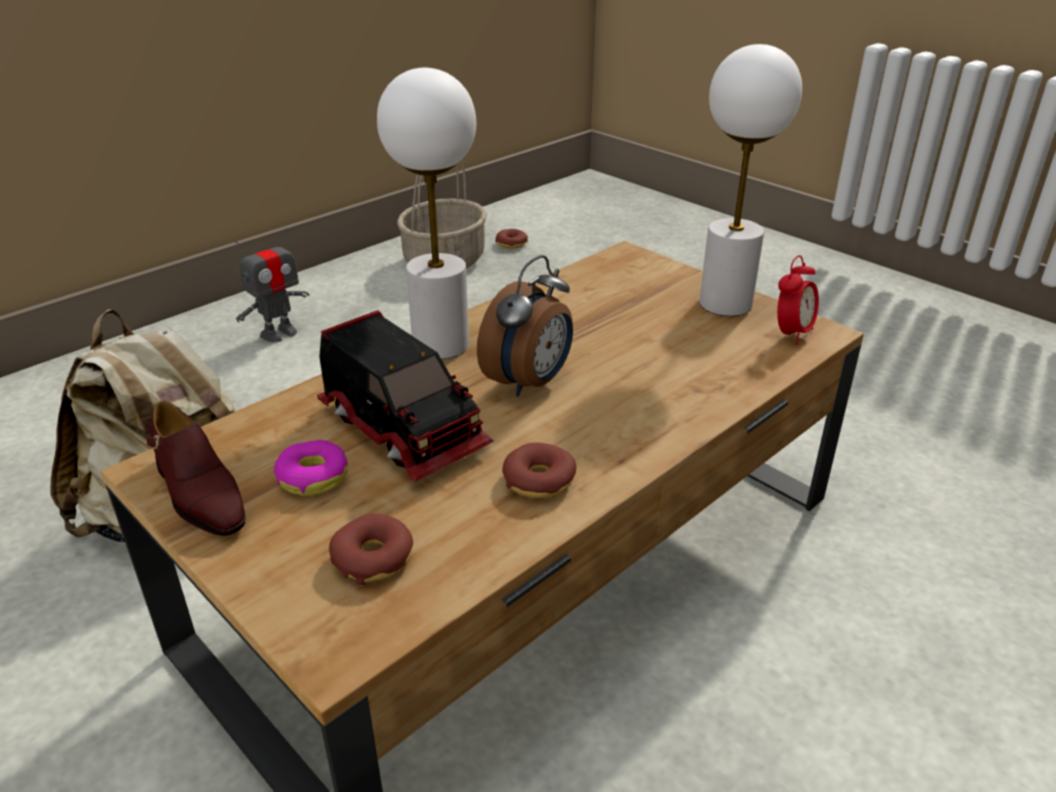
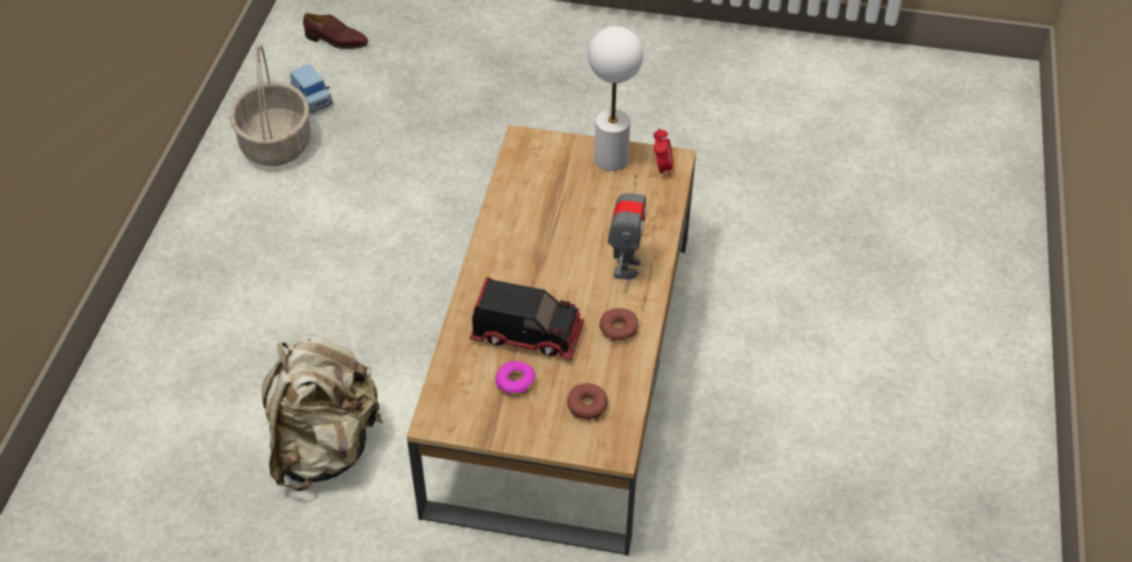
camera: 35 degrees left, 15 degrees up
(199, 493) = (472, 420): brown shoe -> brown shoe (336, 40)
(279, 333) = (223, 279): toy robot -> toy robot (625, 267)
(440, 344) = (486, 268): white table lamp -> none
(511, 244) = (312, 100): donut -> blue toy car
(530, 383) = (560, 272): alarm clock -> none

